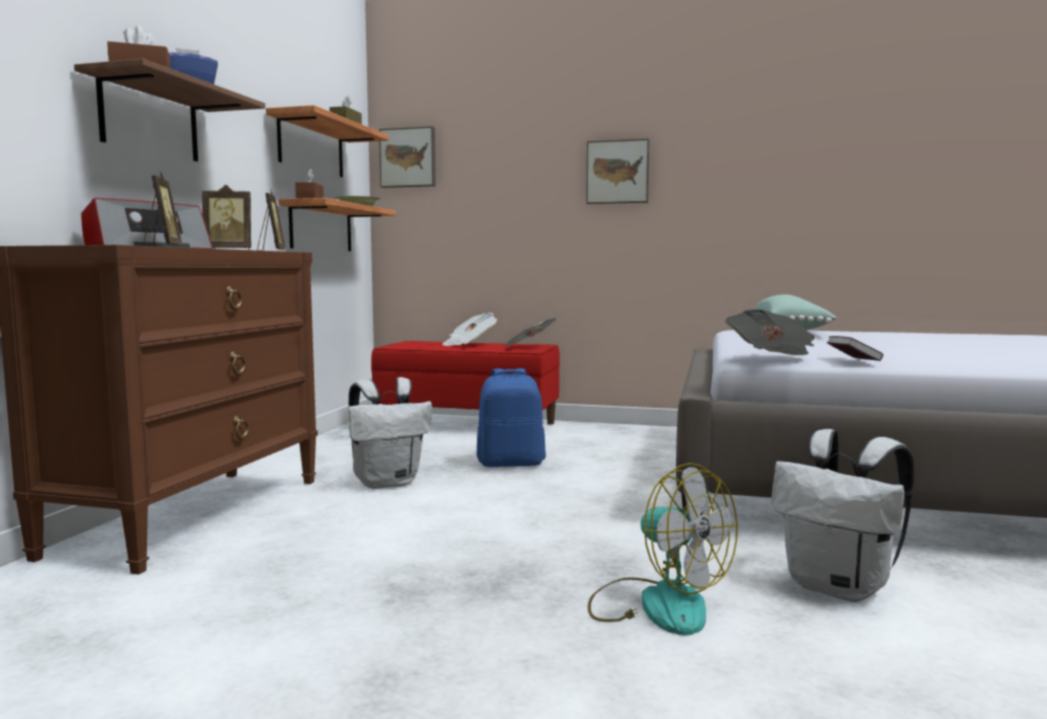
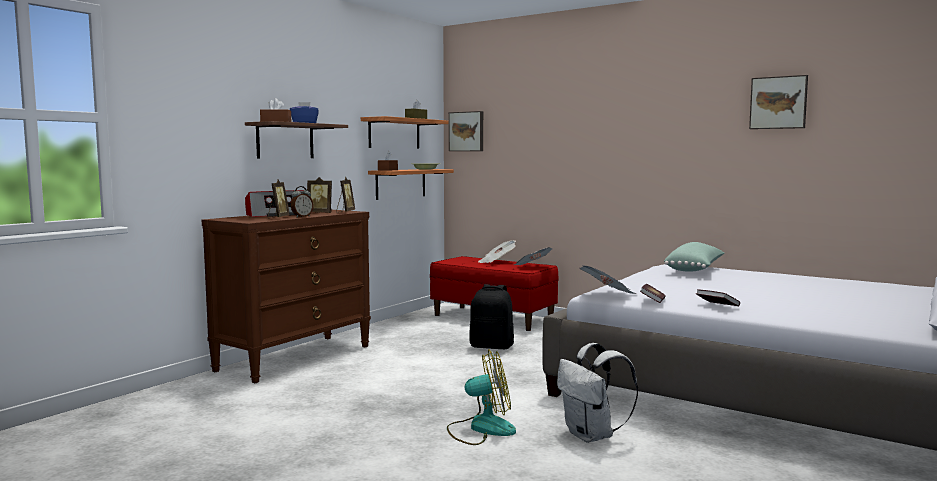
camera: 20 degrees right, 0 degrees up
(208, 248) = (302, 216): none -> alarm clock
(387, 482) = (407, 351): white backpack -> none
(511, 463) = (492, 346): blue backpack -> black backpack
(618, 172) = (600, 144): picture -> picture (778, 103)
(657, 604) = (481, 429): fan -> fan turned 75 degrees counterclockwise
(952, 361) = (717, 306): none -> book

